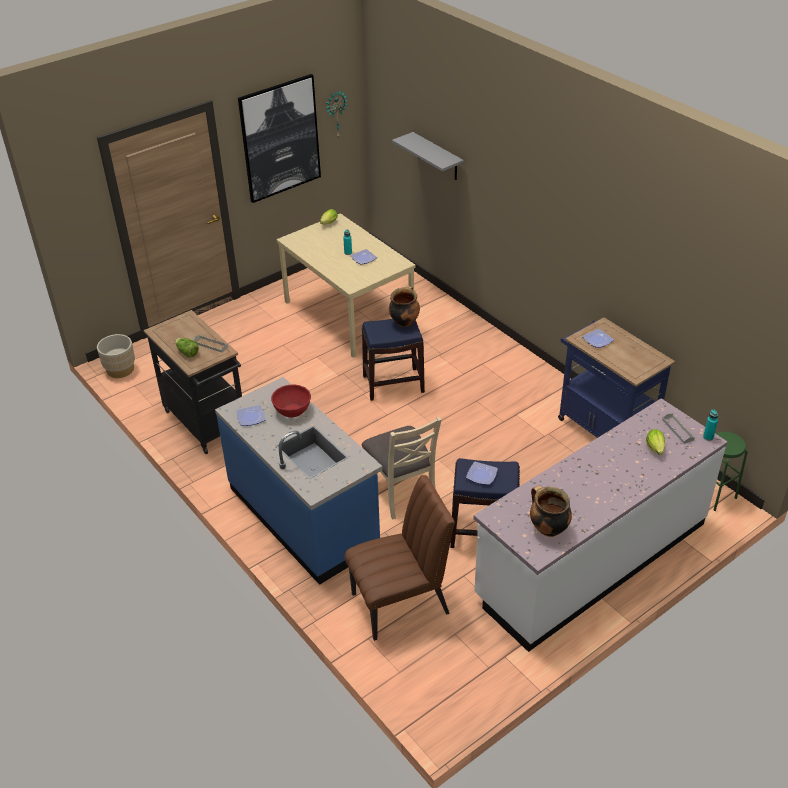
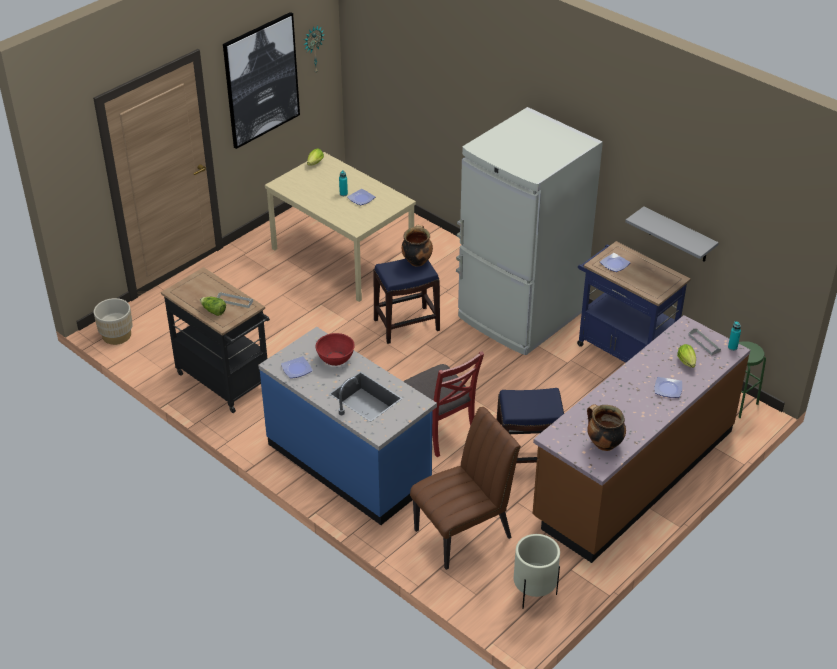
camera: 10 degrees left, 0 degrees up
(402, 491) = (440, 429): beige chair -> red chair
(437, 157) = (427, 89): grey shelf -> grey shelf (678, 235)
(460, 678) = (534, 593): none -> beige planter
(481, 475) = (526, 403): plate -> plate (667, 389)
(507, 383) = (520, 313): none -> white fridge
(591, 559) = (633, 474): white counter -> brown counter

